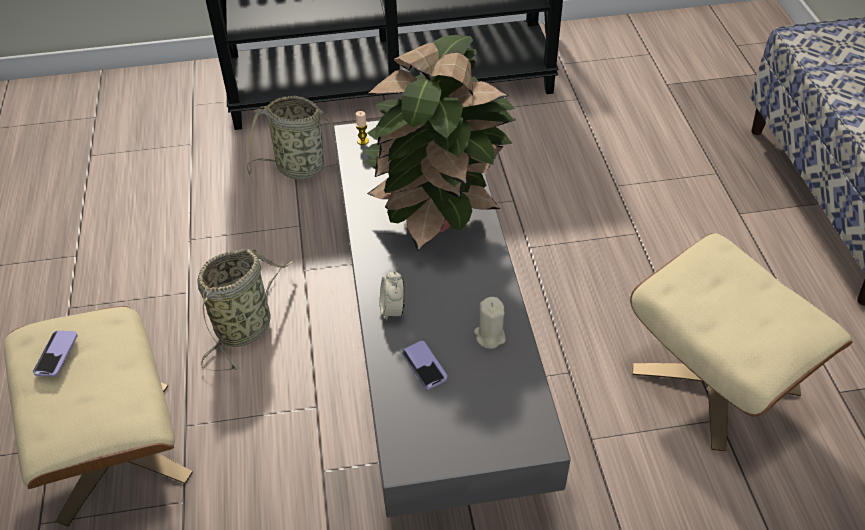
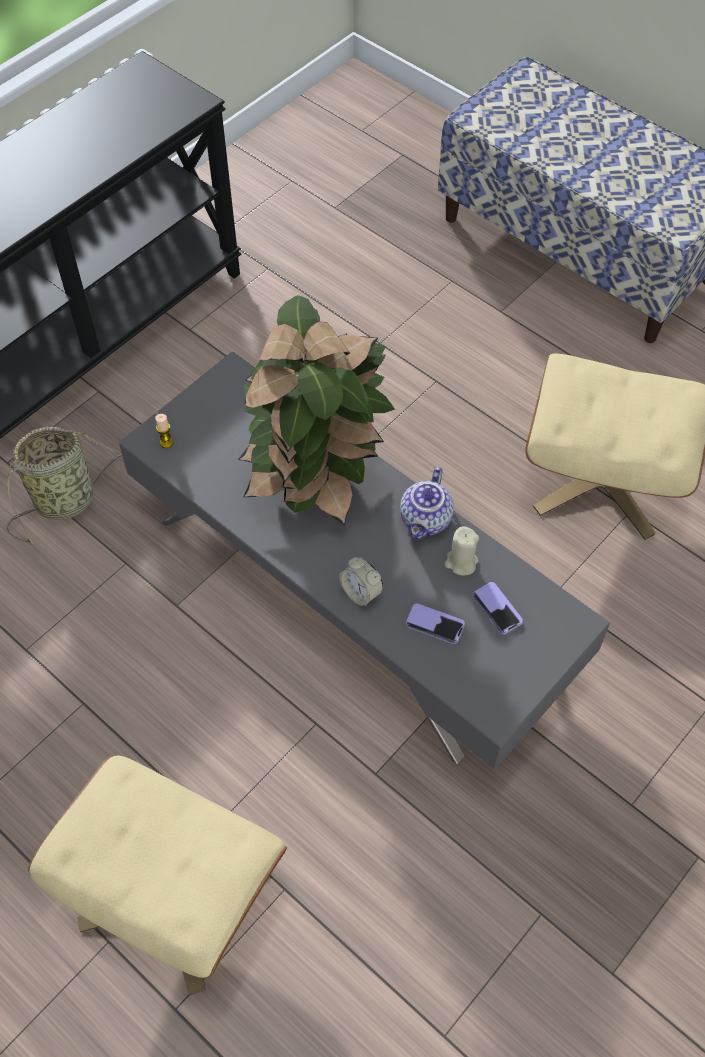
camera: 40 degrees left, 10 degrees up
(56, 354) = (113, 847): phone -> phone (497, 609)
(247, 326) = (177, 695): basket -> none
(493, 292) = (426, 520): none -> teapot

